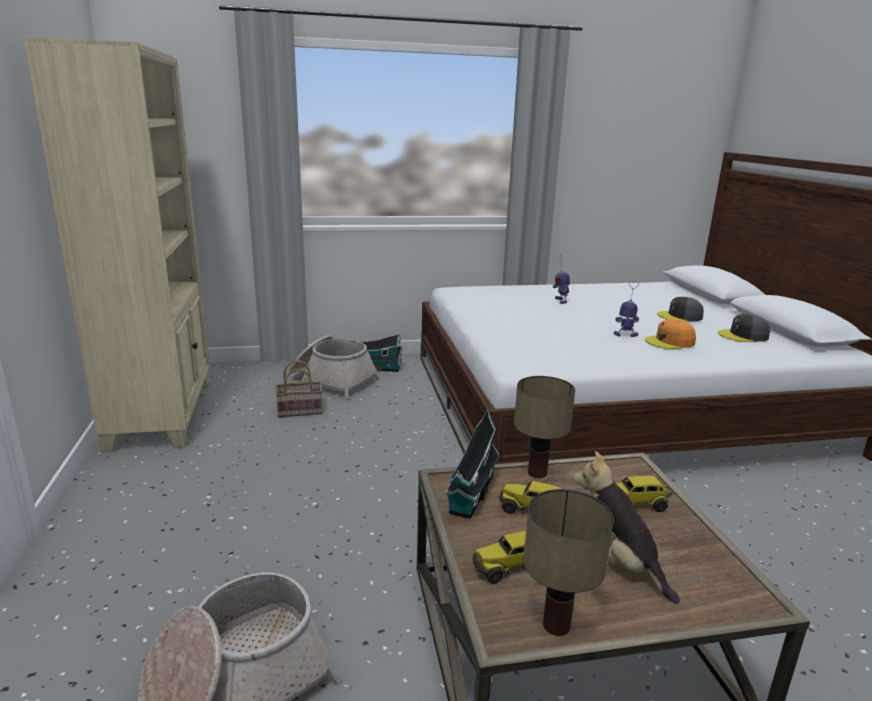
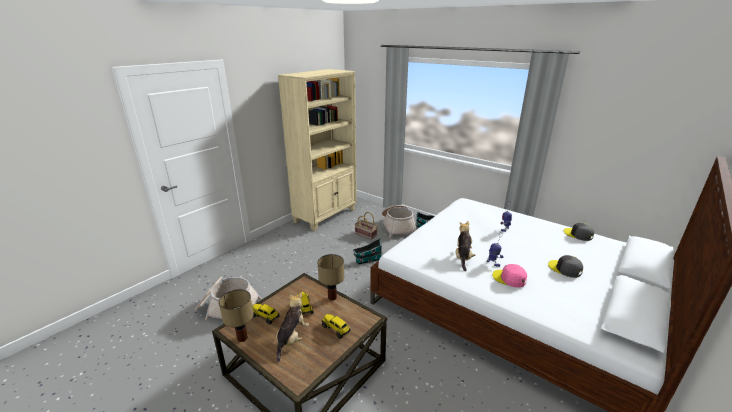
camera: 50 degrees right, 5 degrees up
(471, 495) = (299, 290): toy house -> toy house (367, 260)
(590, 342) = (463, 257): none -> plush toy
(670, 342) = (509, 278): orange cap -> pink cap
(743, 336) = (575, 299): grey cap -> grey cap (578, 234)

